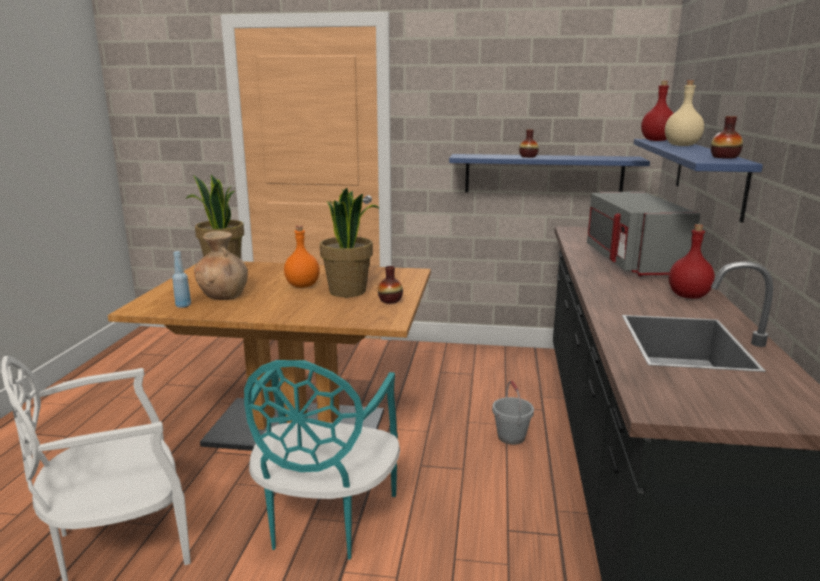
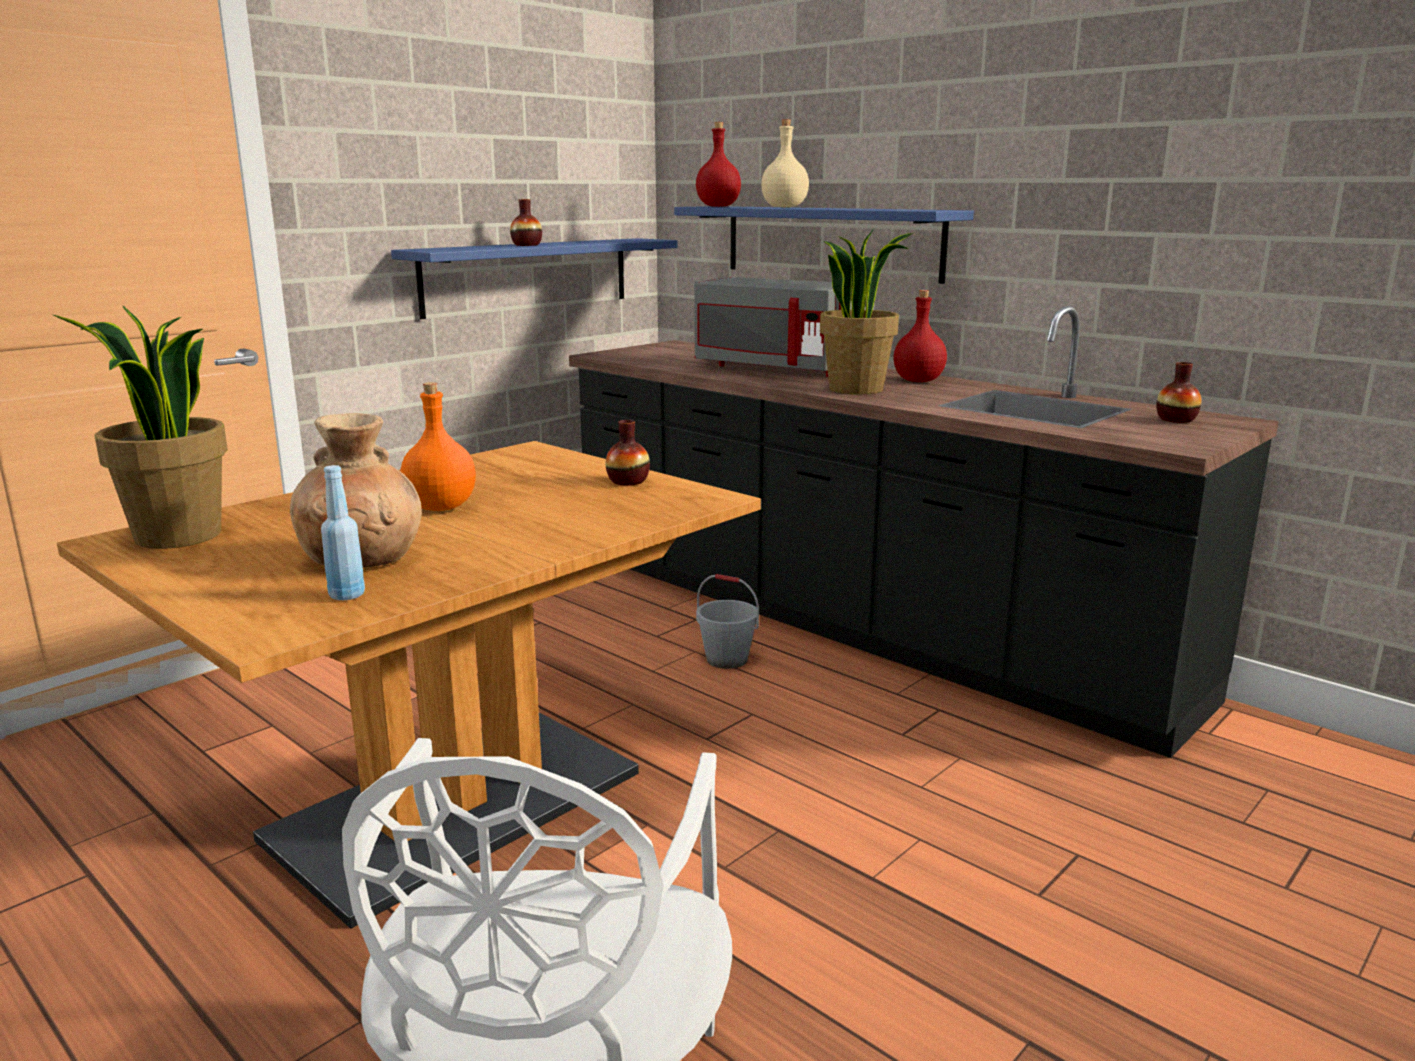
camera: 55 degrees left, 0 degrees up
(325, 520) = (744, 856): turquoise chair -> none
(348, 291) = (536, 491): potted plant -> potted plant (857, 389)
(724, 157) = (911, 209): vase -> vase (1176, 420)

